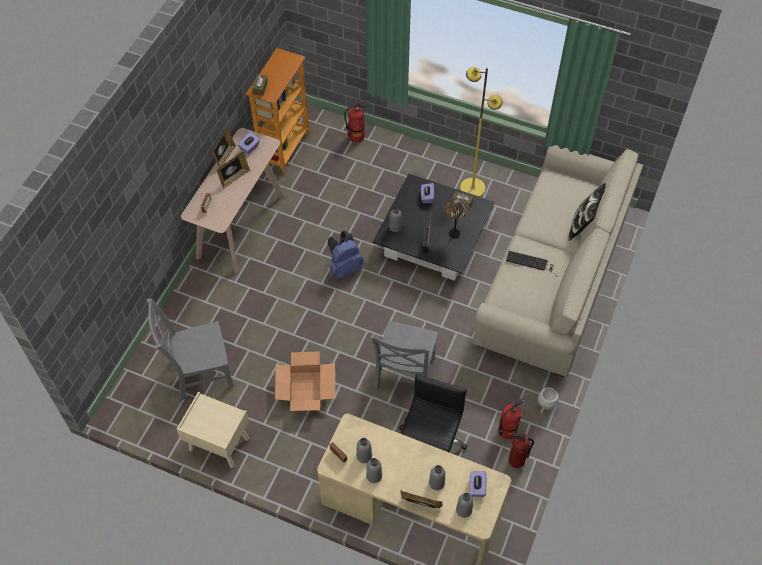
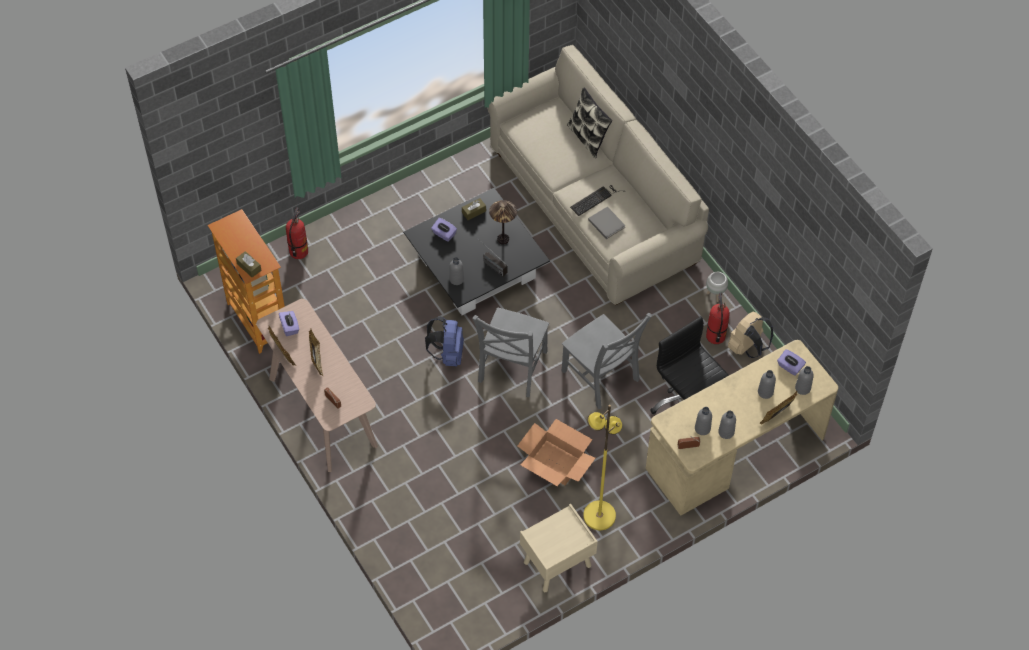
camera: 55 degrees left, 0 degrees up
(199, 373) = (467, 540): grey chair -> grey chair (511, 369)
(472, 188) = (444, 200): yellow floor lamp -> yellow floor lamp (598, 515)
(516, 282) = (606, 223): none -> grey book
(516, 460) = (747, 348): fire extinguisher -> beige backpack

